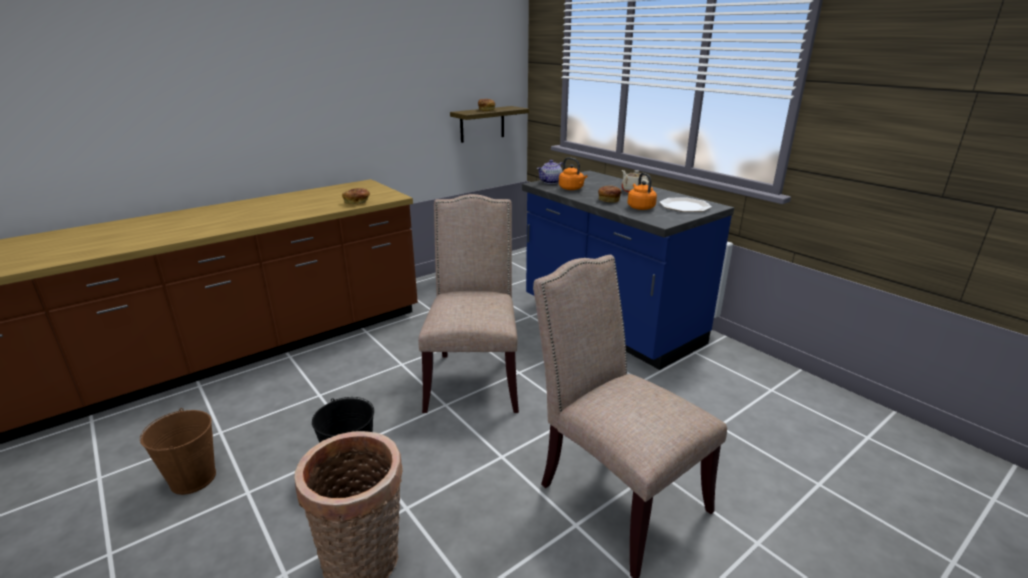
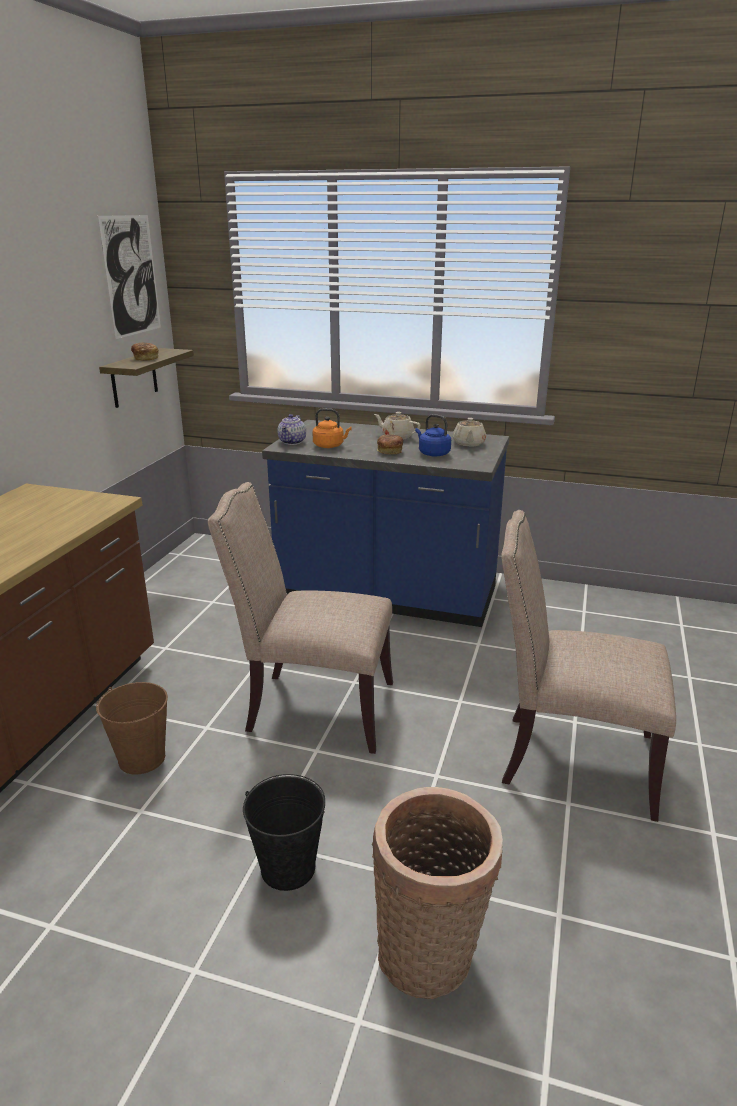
camera: 35 degrees left, 0 degrees up
(193, 478) = (90, 1001): brown bucket -> brown bucket (142, 758)
(357, 202) = (75, 521): bread -> none
(474, 378) = (314, 708): beige chair -> beige chair turned 45 degrees counterclockwise
(491, 51) = (131, 276): none -> picture
(640, 207) = (432, 453): orange kettle -> blue kettle
(684, 206) = (468, 444): plate -> beige teapot

